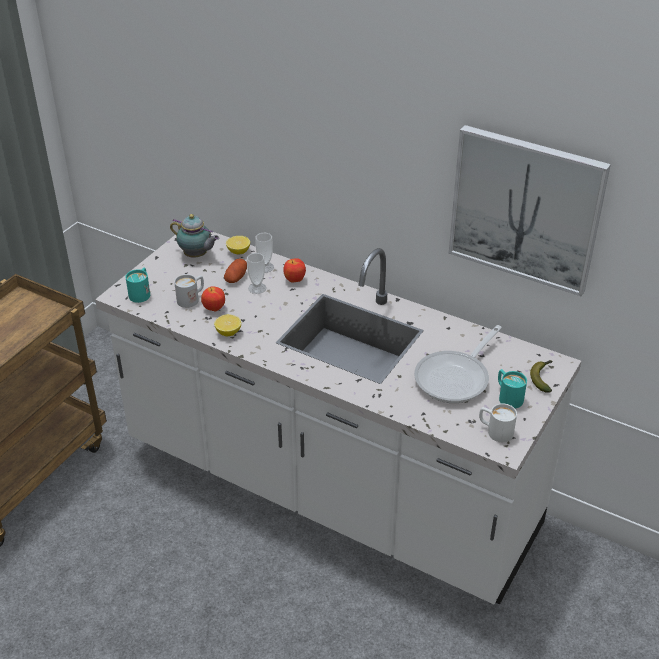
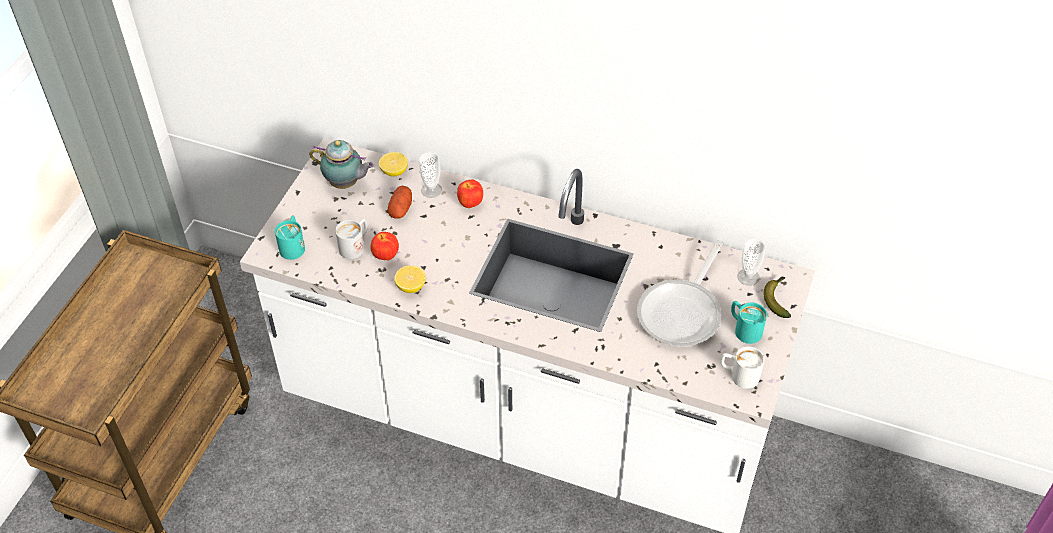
camera: 10 degrees left, 10 degrees up
(257, 288) = (429, 221): cup -> cup (748, 277)
(525, 209) = (749, 120): picture -> none

